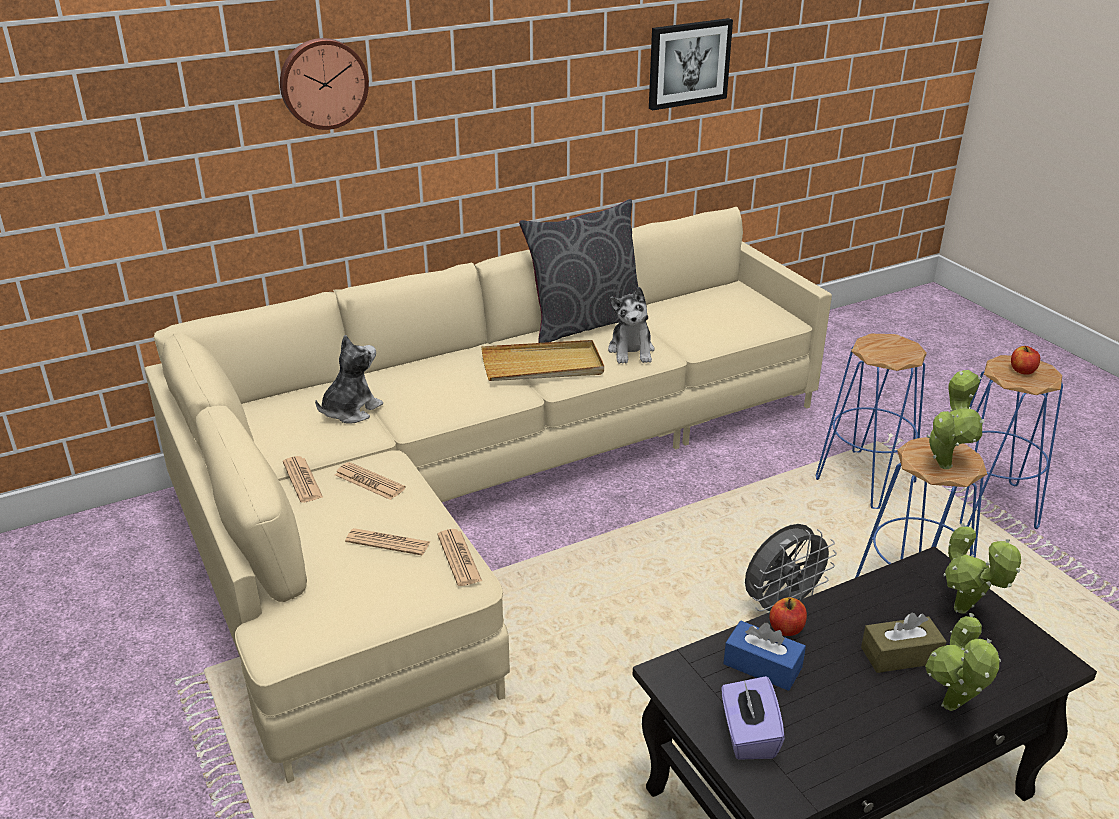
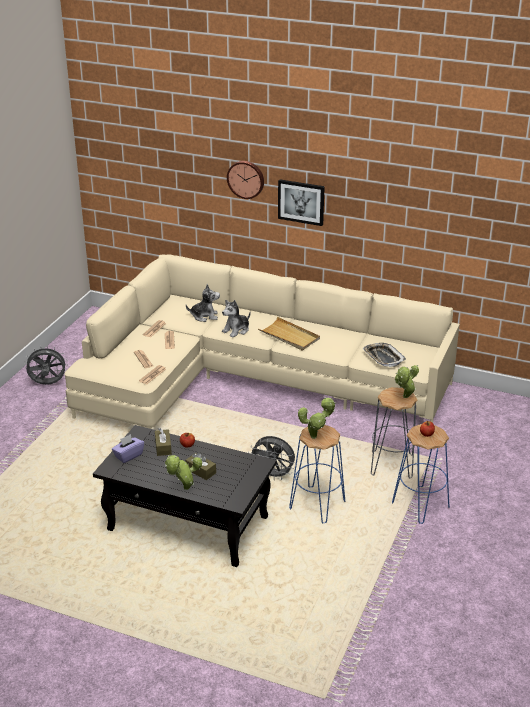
camera: 50 degrees right, 0 degrees up
(107, 757) = (48, 384): none -> grey fan
(585, 324) = (337, 330): grey pillow -> none
(631, 351) = (331, 349): plush toy -> plush toy (236, 330)
(688, 63) = (435, 222): picture -> picture (301, 202)
(713, 325) = (383, 357): none -> tray
(762, 666) = (163, 447): blue tissue box -> brown tissue box
(865, 479) = (392, 465): blue stool -> grey stool
(964, 612) = (242, 477): potted plant -> potted plant (405, 397)

